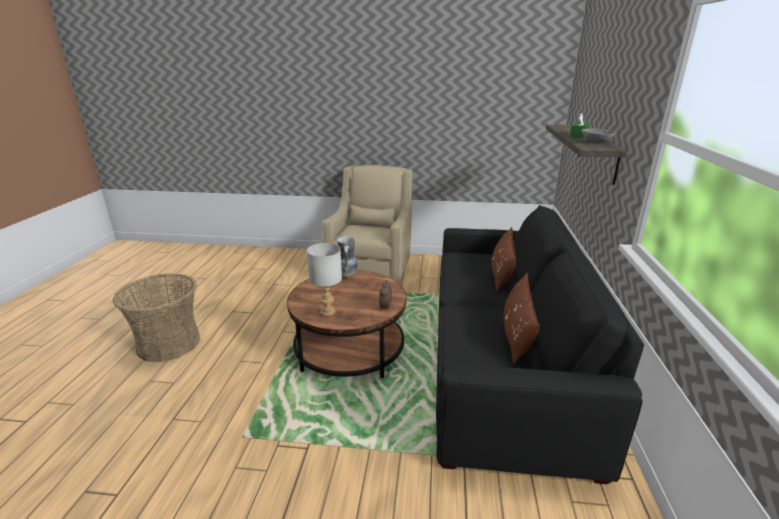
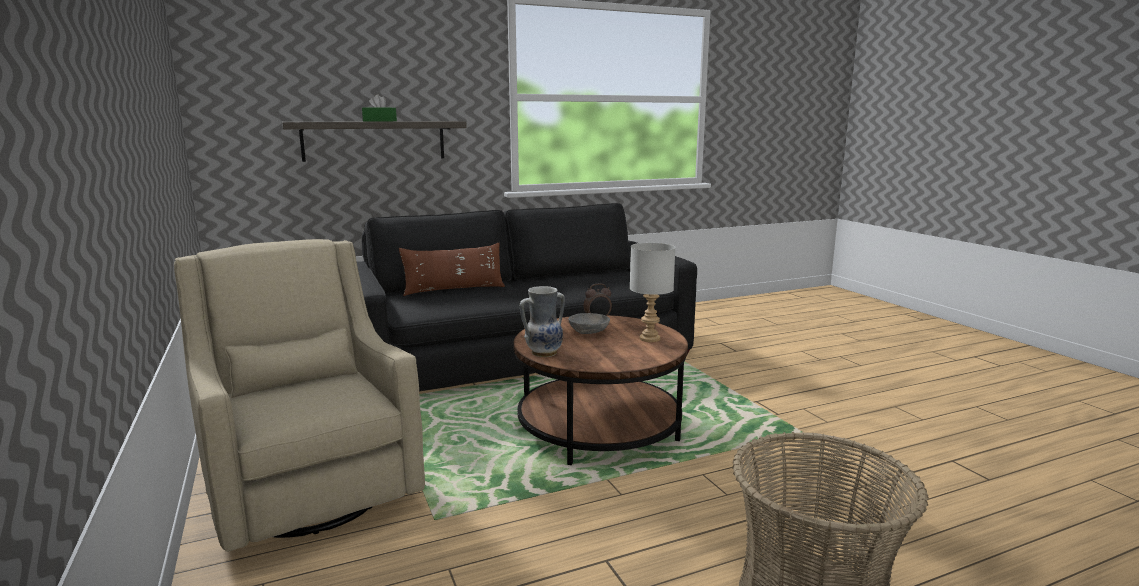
camera: 120 degrees left, 10 degrees down
(372, 269) = (309, 489): beige armchair -> beige armchair turned 75 degrees clockwise
(516, 334) = (577, 277): brown pillow -> none
(595, 142) = (422, 121): grey bowl -> grey bowl (589, 333)

